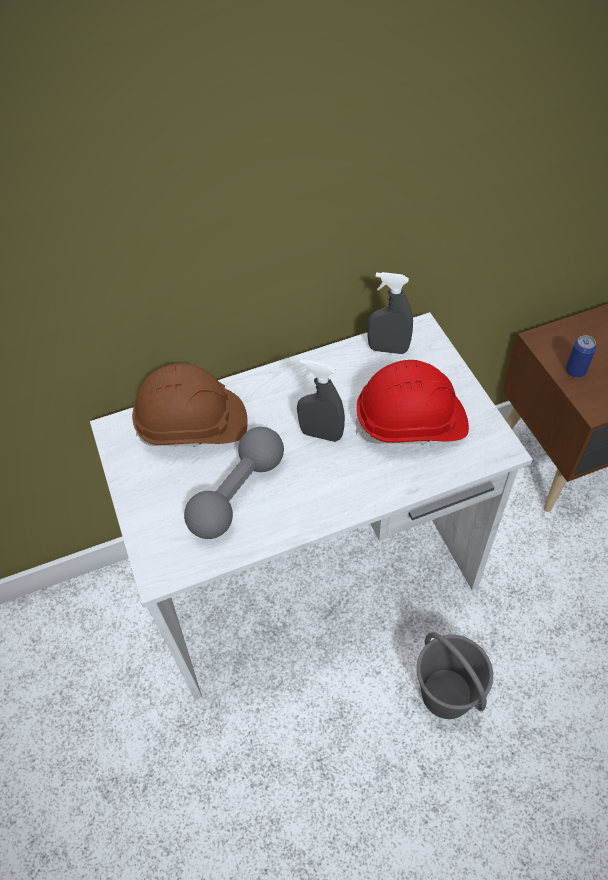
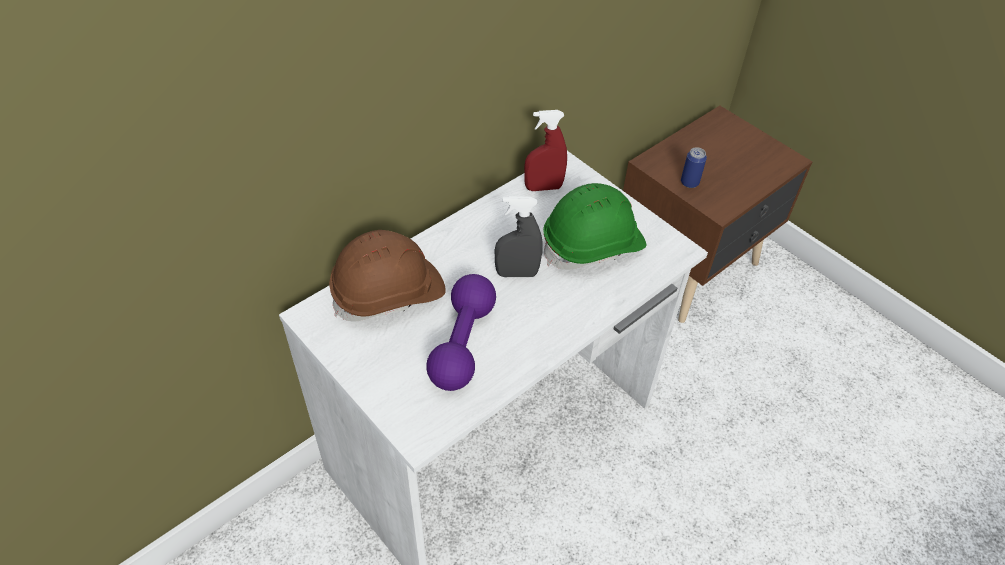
camera: 25 degrees left, 5 degrees down
(238, 493) = (462, 344): grey dumbbell -> purple dumbbell
(388, 349) = (543, 187): grey spray bottle -> red spray bottle
(411, 423) = (593, 245): red hard hat -> green hard hat
(447, 694) = (659, 507): grey bucket -> none

